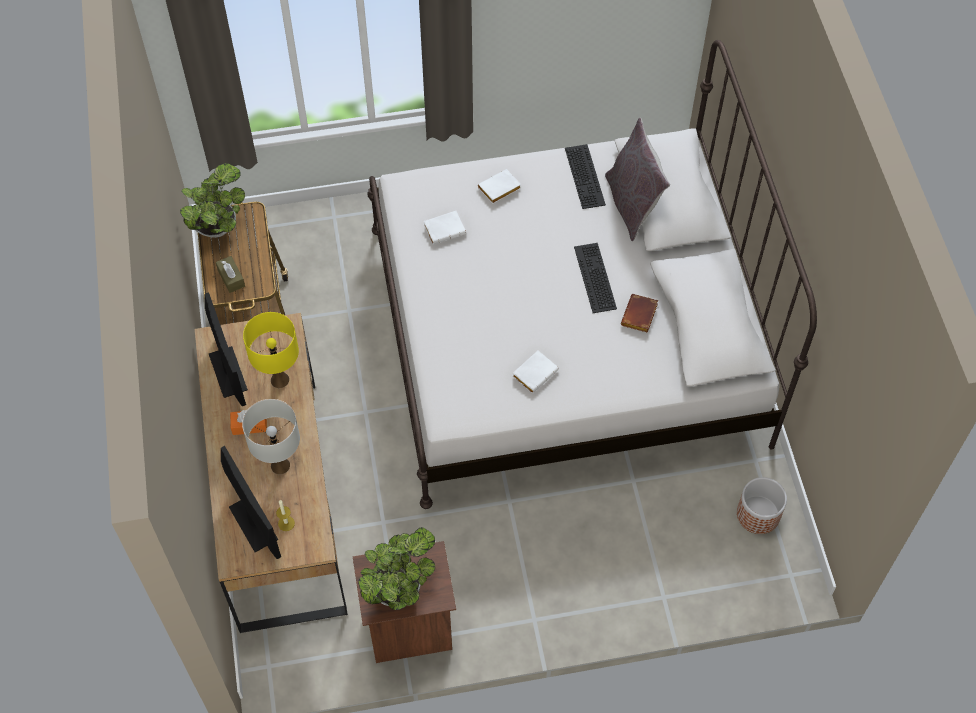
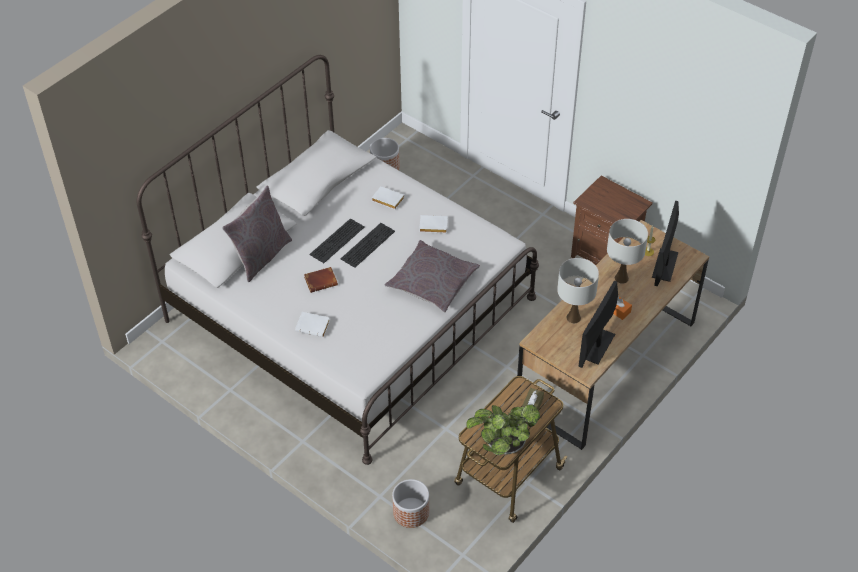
camera: 130 degrees left, 10 degrees down
(279, 380) = (573, 318): yellow table lamp -> white table lamp
(295, 226) = (411, 512): none -> planter
(399, 587) = (617, 202): potted plant -> none
(445, 229) = (374, 332): white book -> white book (387, 200)
(459, 317) = (432, 282): none -> grey pillow
(586, 177) = (259, 290): keyboard -> keyboard (367, 244)
(640, 316) = (345, 206): brown book -> brown book (321, 281)

